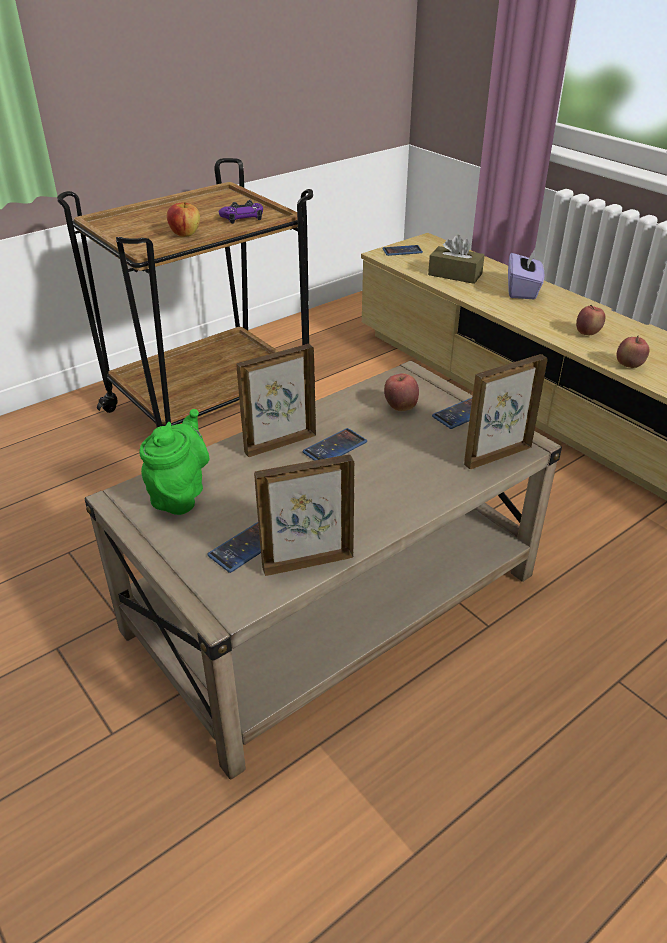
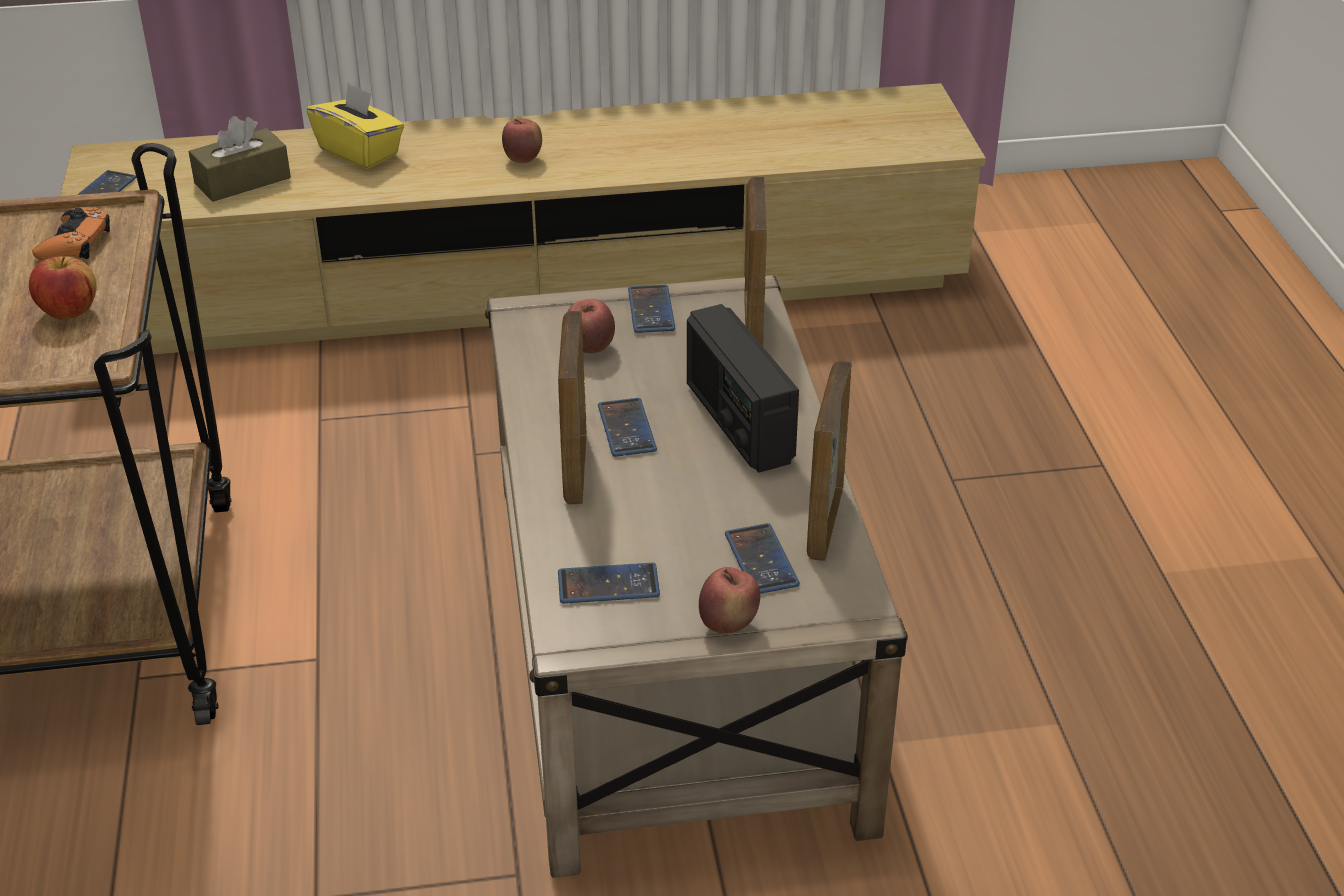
camera: 60 degrees left, 0 degrees up
(180, 493) = (608, 585): green teapot -> phone
(242, 217) = (75, 243): purple game controller -> orange game controller
(382, 487) = (738, 422): none -> radio
(522, 290) = (360, 152): purple tissue box -> yellow tissue box
(629, 366) = (622, 169): apple -> apple (728, 625)

